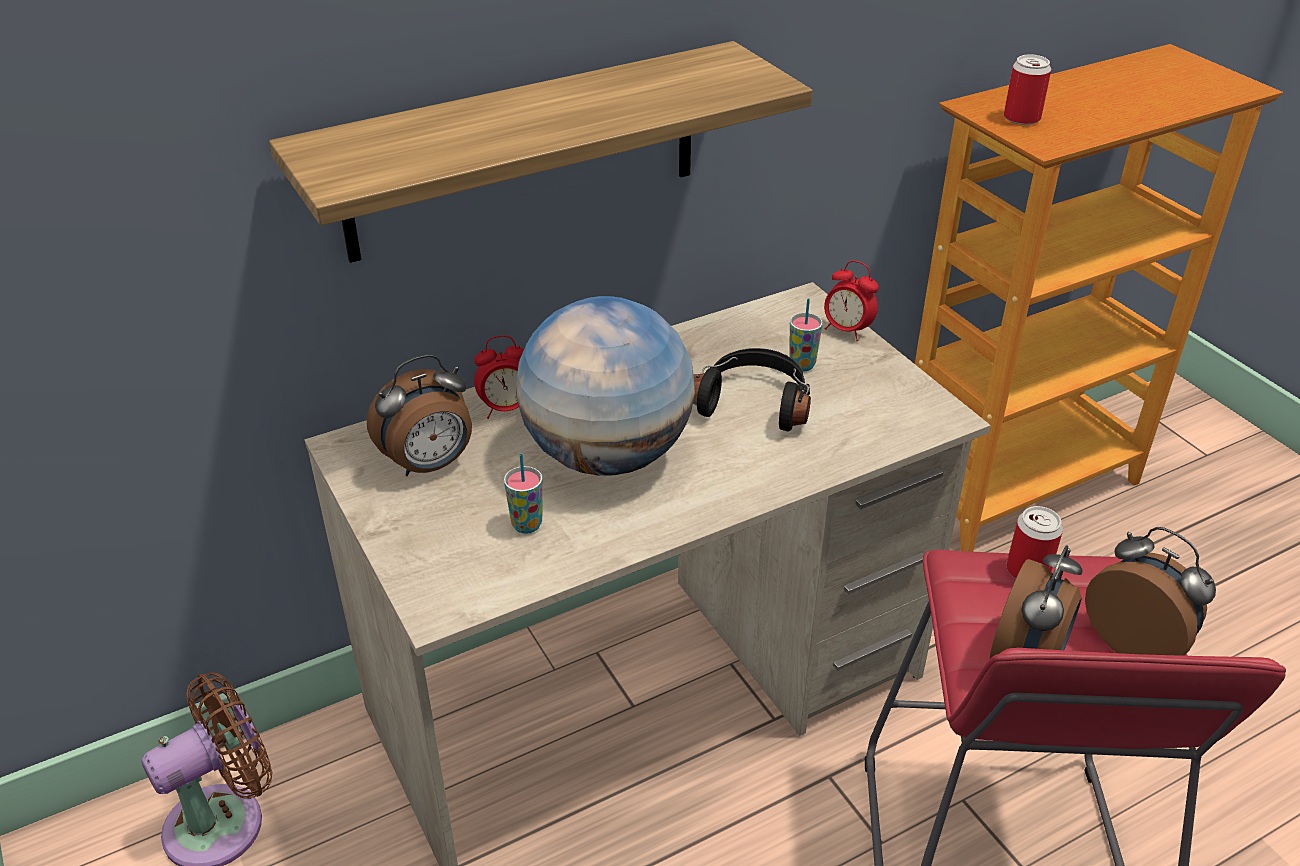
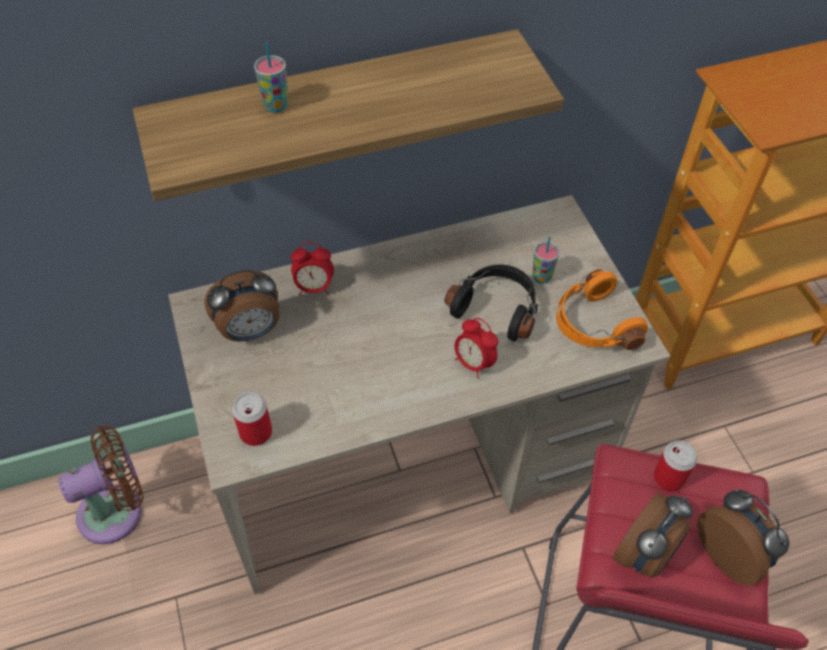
camera: 10 degrees right, 15 degrees up
(527, 525) = (307, 396): cup -> cup (276, 106)
(608, 455) = (378, 341): globe -> none
(846, 331) = (585, 248): alarm clock -> alarm clock (473, 363)
(883, 405) = (593, 324): none -> orange headphones
(1021, 118) = (758, 97): can -> can (256, 432)

